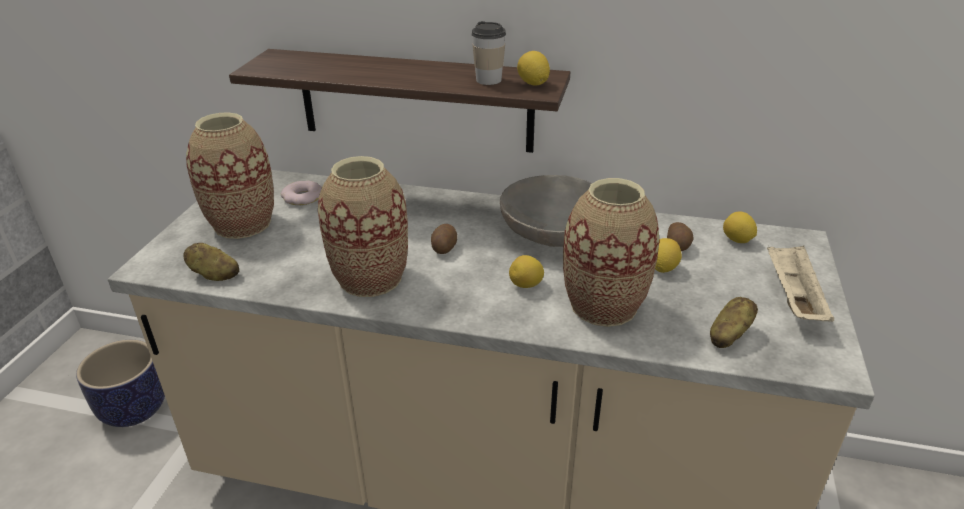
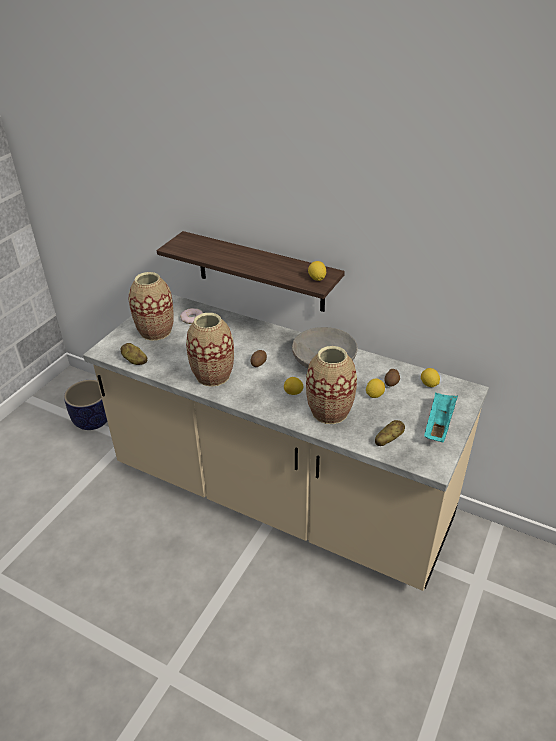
camera: 15 degrees right, 5 degrees up
(488, 80) = (293, 272): cup -> none
(792, 297) = (438, 424): beige tray -> turquoise tray

